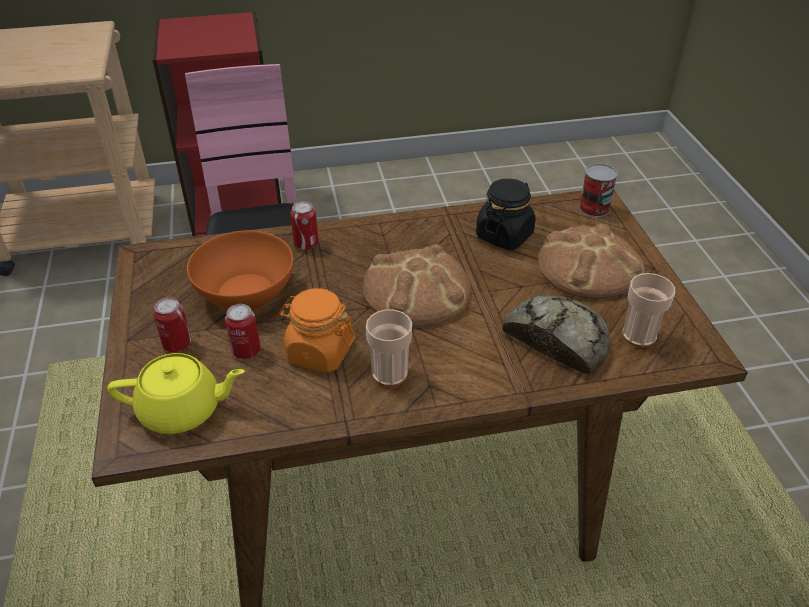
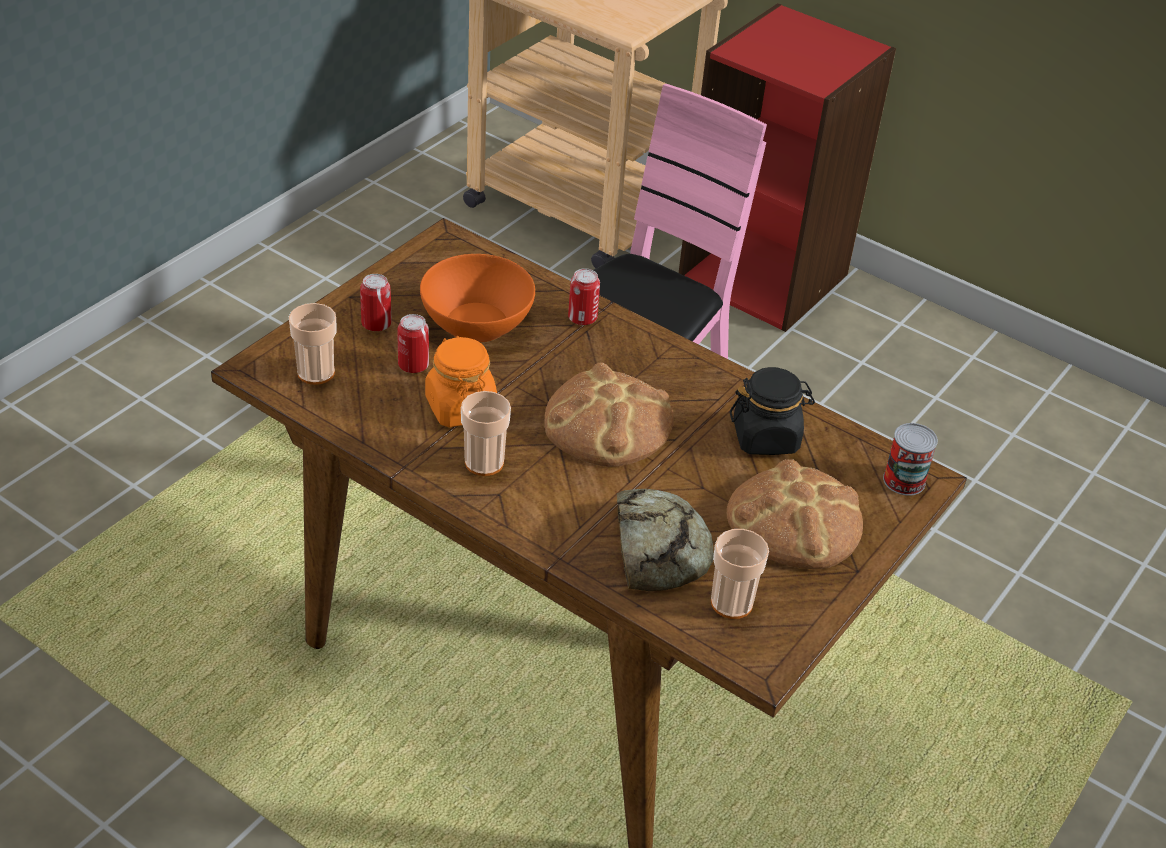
camera: 45 degrees right, 0 degrees up
(182, 410) = (316, 372): yellow teapot -> cup

